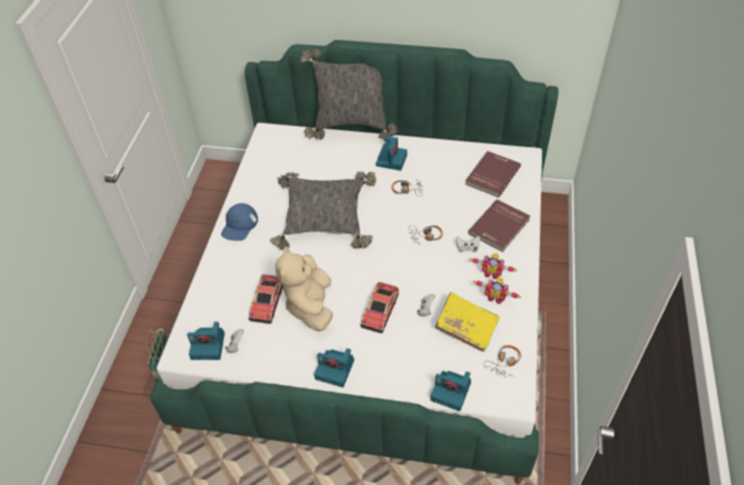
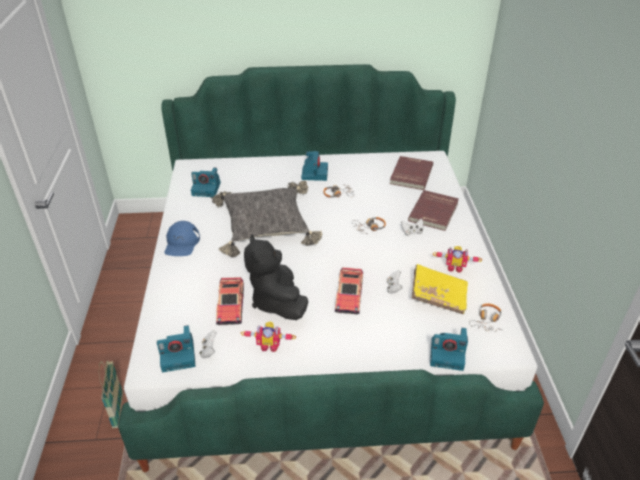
camera: 15 degrees left, 10 degrees down
(310, 305) = (277, 301): beige plush toy -> black plush toy
(336, 369) = (323, 354): camera -> camera (207, 189)
(352, 130) = (269, 155): pillow -> none
(492, 273) = (442, 248): toy robot -> toy robot (269, 345)

